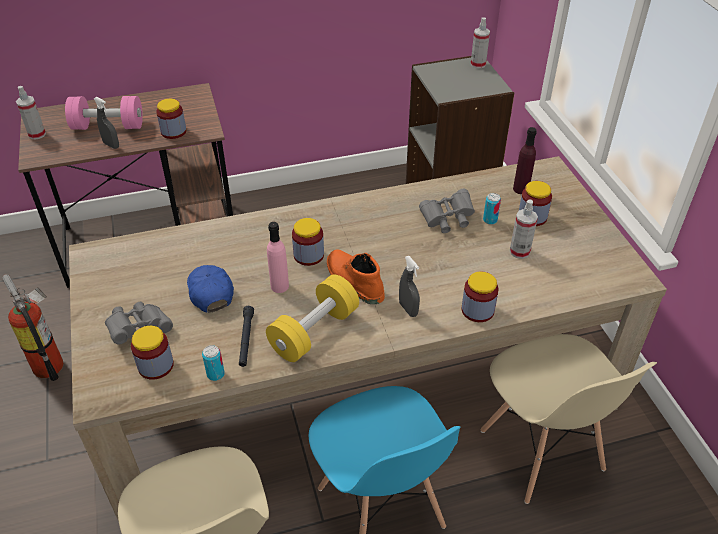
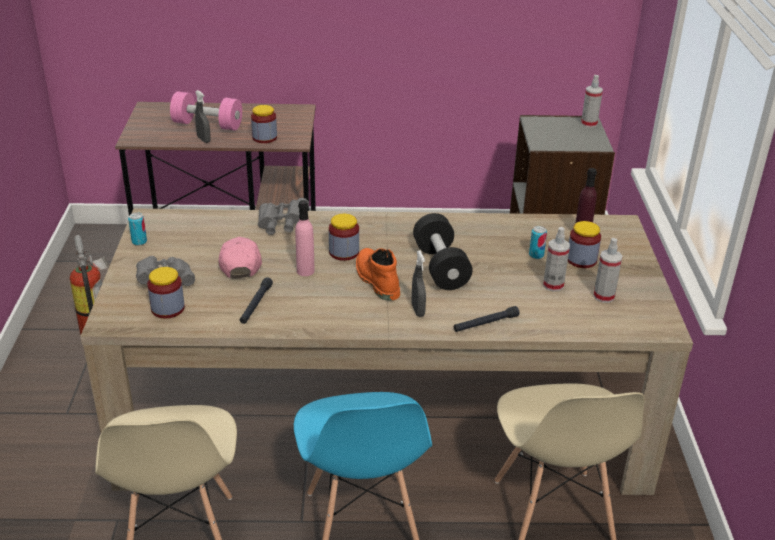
camera: 15 degrees right, 10 degrees down
(37, 134) = (142, 122): spray bottle -> spray bottle (604, 296)
(210, 292) = (240, 264): blue cap -> pink cap
(215, 374) = (216, 325): can -> can (139, 242)
(314, 331) = (320, 311): yellow dumbbell -> none
(408, 253) = (440, 267): none -> black dumbbell
(447, 220) = (493, 248): grey binoculars -> grey binoculars (282, 225)
(477, 310) = (485, 323): jar -> black flashlight

